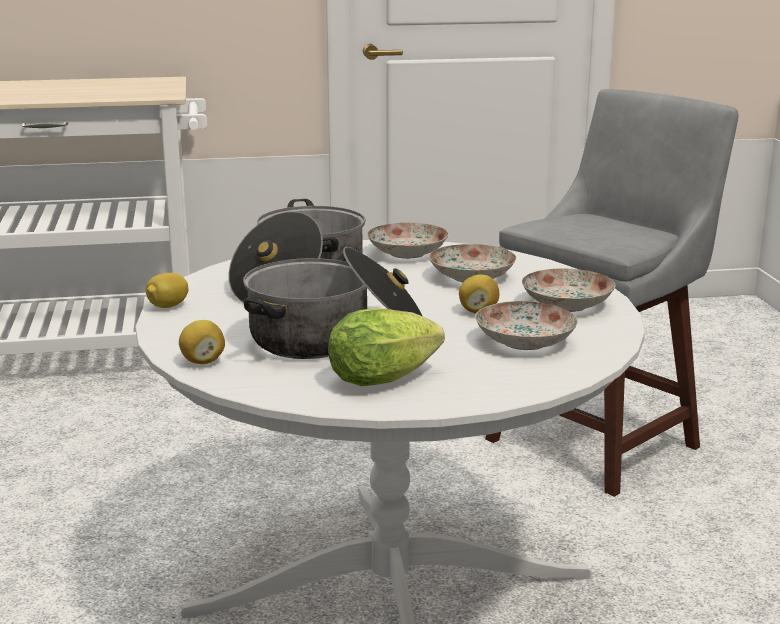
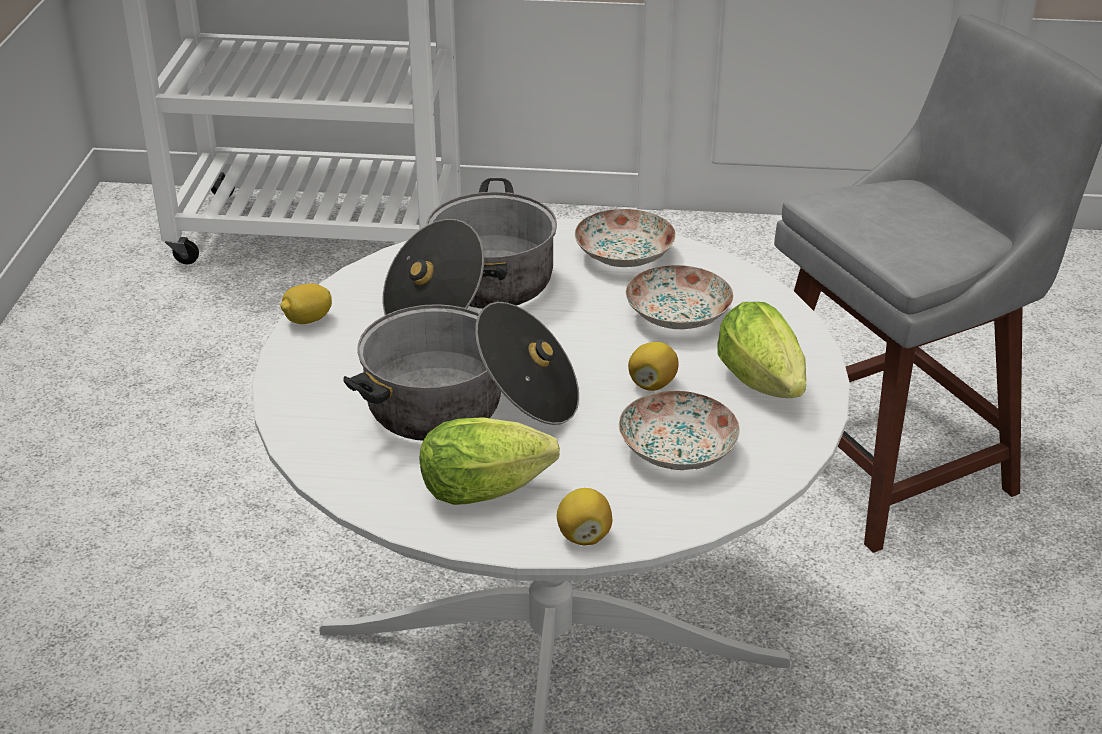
camera: 15 degrees right, 15 degrees up
(202, 361) = (306, 426): lemon -> lemon (583, 535)
(566, 304) = (765, 386): plate -> lettuce

